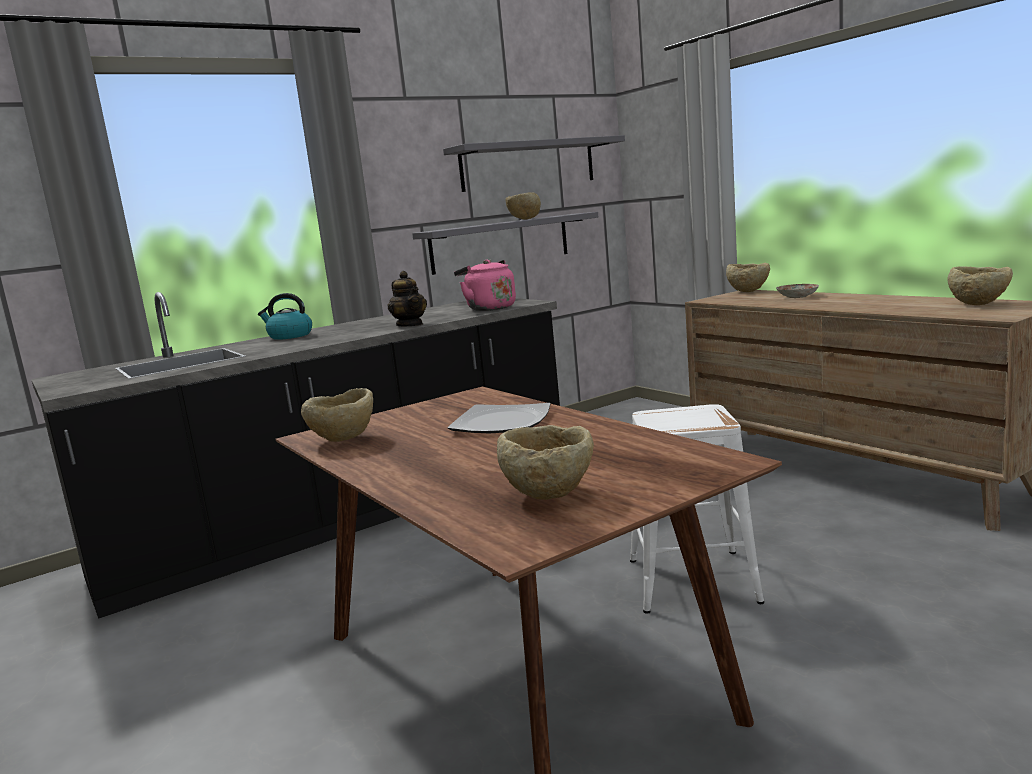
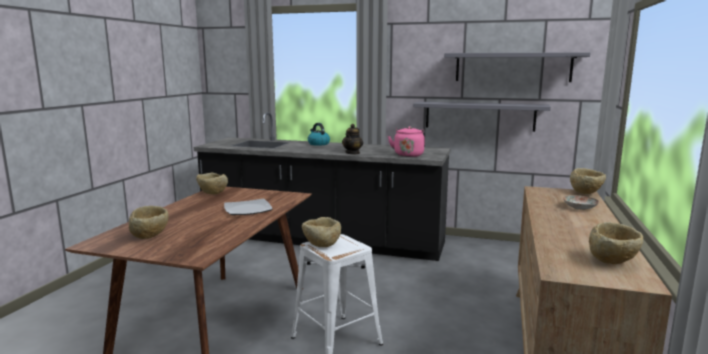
camera: 50 degrees right, 0 degrees up
(524, 219) = (492, 103): beige bowl -> beige bowl (321, 245)

